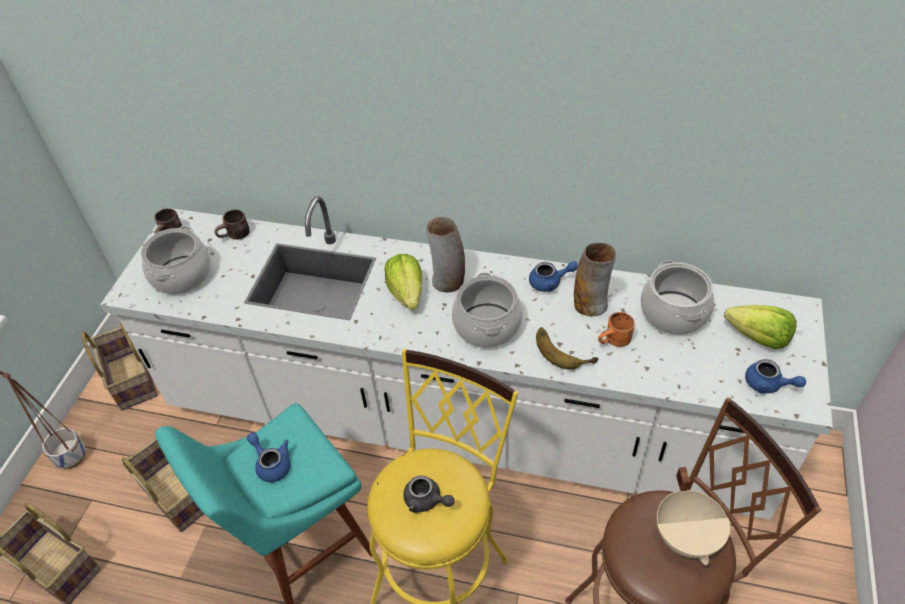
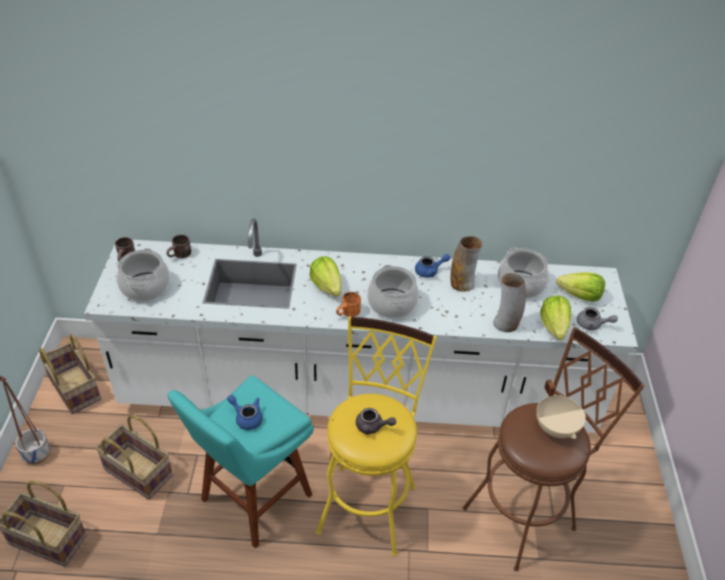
camera: 15 degrees left, 5 degrees down
(448, 282) = (356, 276): vase -> vase (506, 324)
(564, 349) = (450, 314): banana -> none
(615, 342) = (485, 307): orange mug -> orange mug (349, 314)
(709, 382) = (554, 327): none -> lettuce
(768, 384) = (592, 325): blue teapot -> grey teapot

